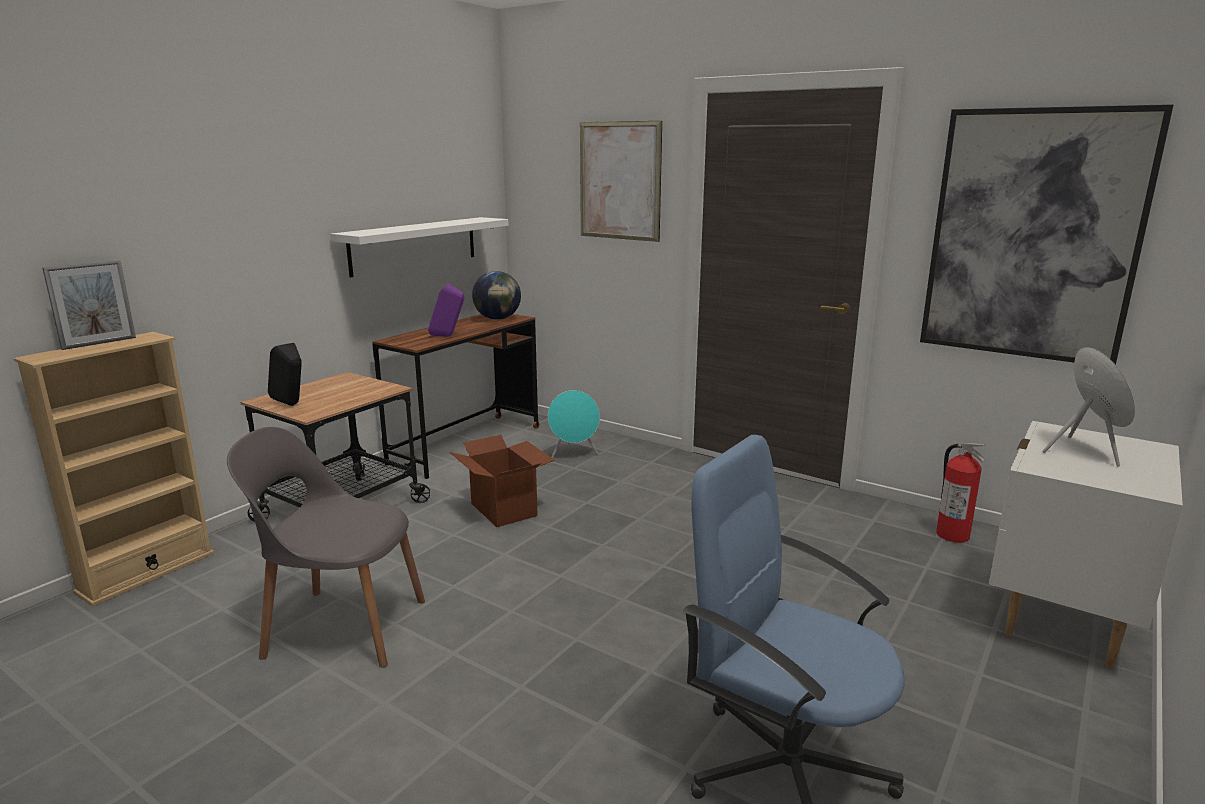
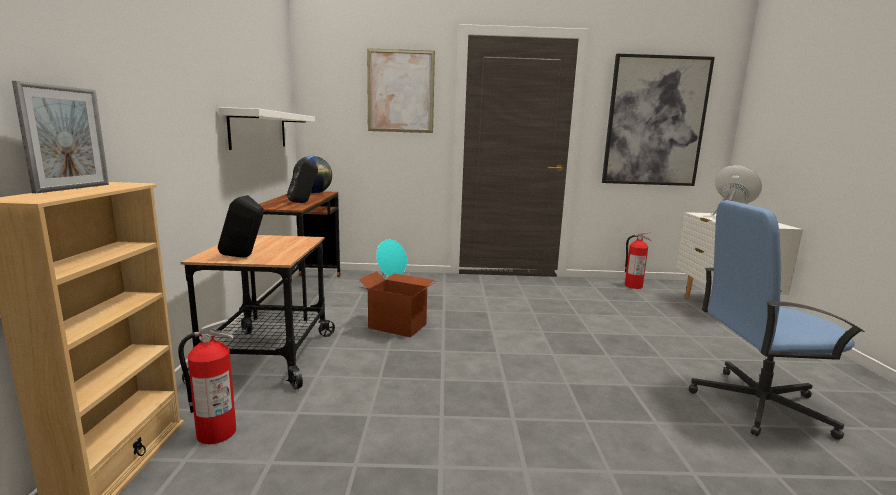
camera: 35 degrees left, 5 degrees down
(222, 570) = (216, 433): none -> fire extinguisher
(342, 627) = (406, 433): grey chair -> none
(448, 336) = (303, 202): purple speaker -> black speaker

